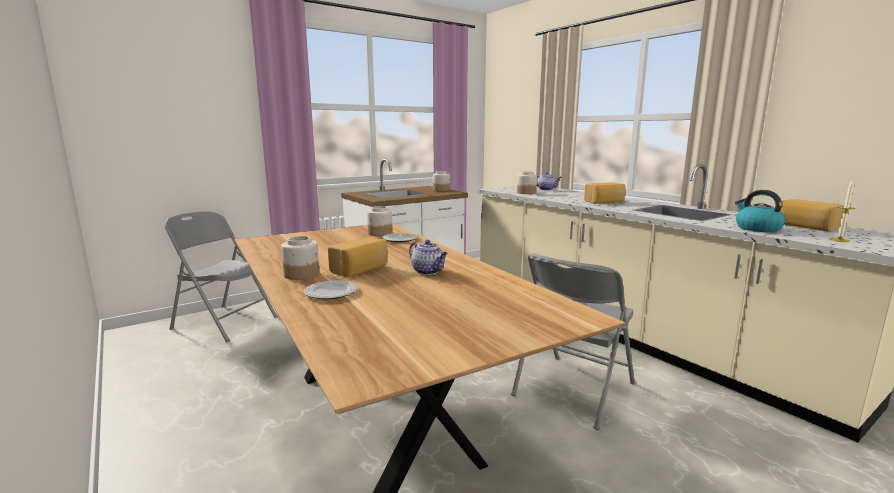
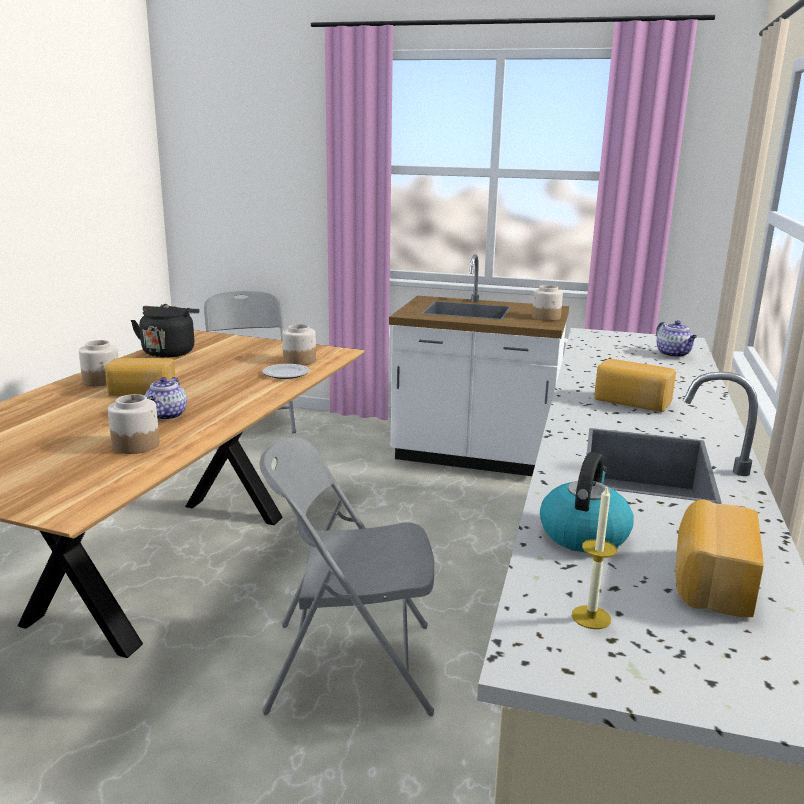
camera: 50 degrees right, 5 degrees up
(276, 251) = (169, 352): none -> black kettle
(331, 293) = (57, 404): plate -> none
(526, 193) = (602, 352): jar -> jar (136, 445)

